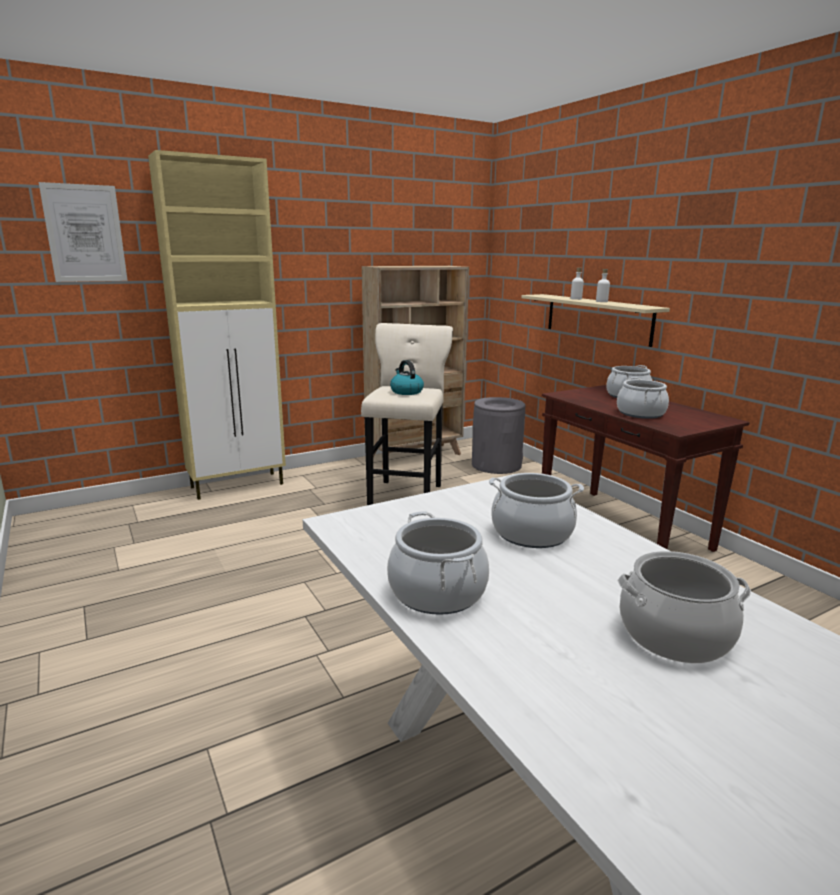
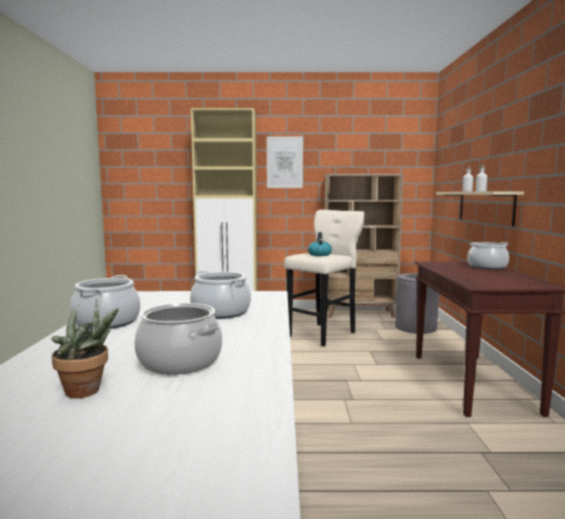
camera: 30 degrees right, 10 degrees down
(85, 233) = (160, 156): picture -> picture (284, 162)
(640, 413) = (469, 275): cooking pot -> none
(698, 722) = (88, 391): none -> potted plant

